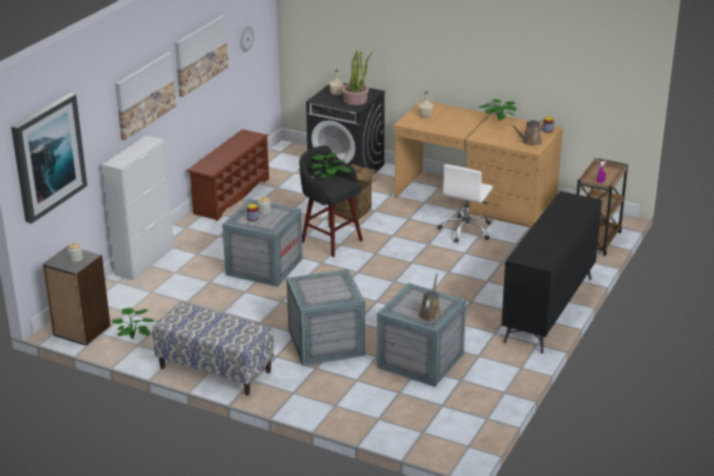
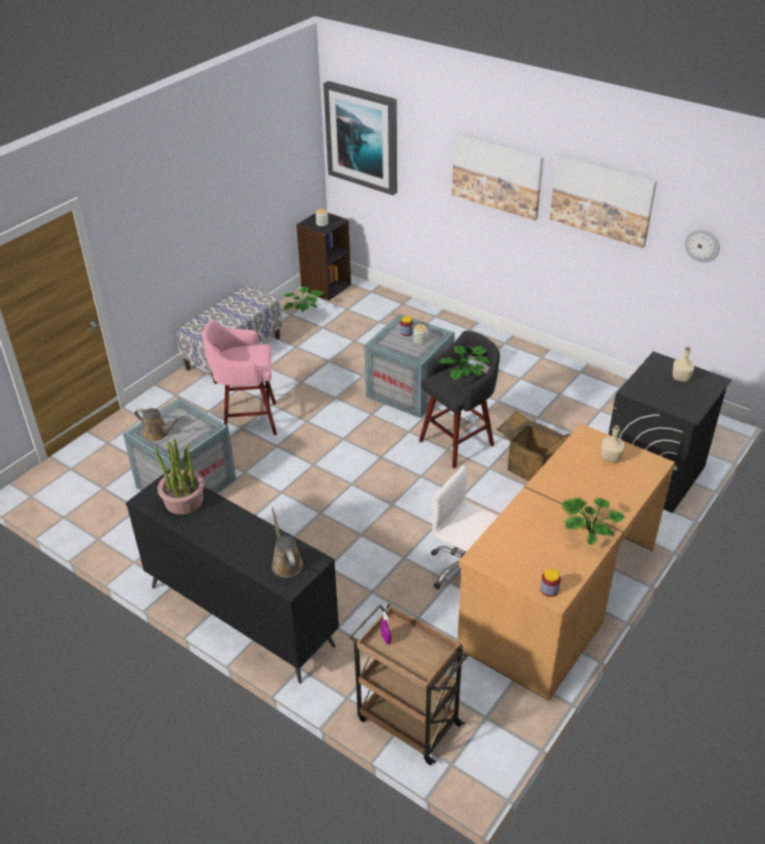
camera: 100 degrees right, 10 degrees up
(145, 261) = (439, 318): white cabinet -> none
(231, 195) = (578, 375): brown shoe rack -> none
(325, 343) = (247, 420): crate -> pink stool
(355, 100) = (657, 393): potted plant -> potted plant (184, 501)
(530, 141) = (506, 558): brown watering can -> brown watering can (286, 563)

